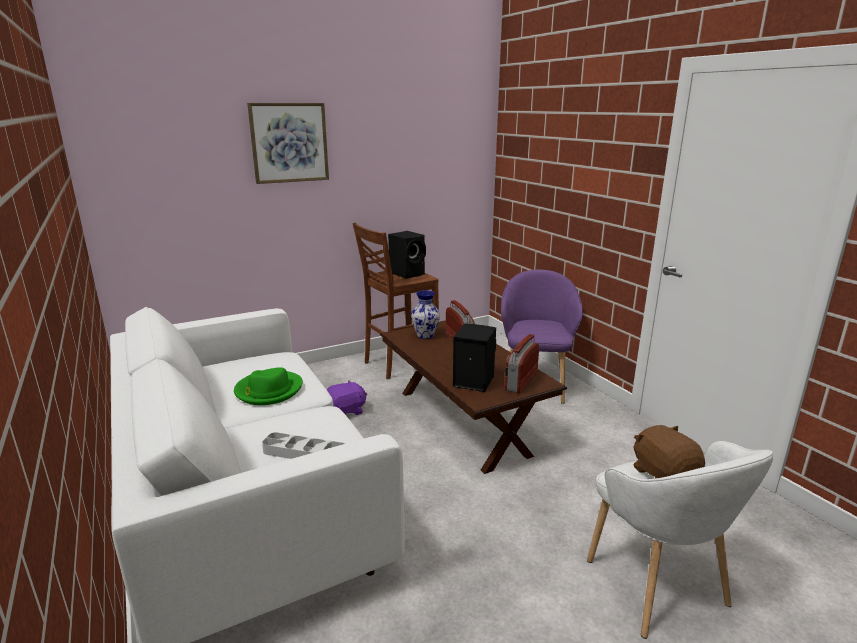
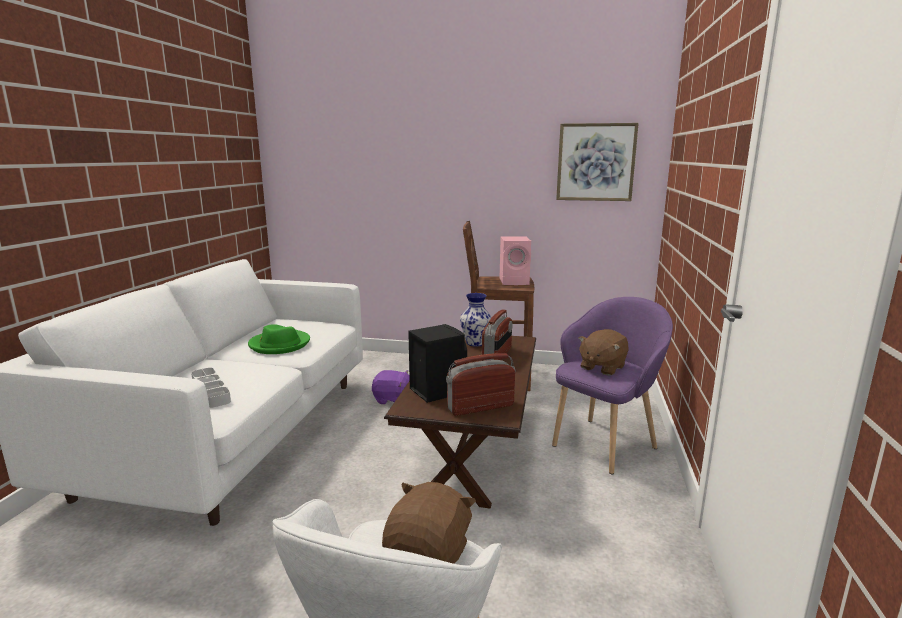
camera: 40 degrees right, 5 degrees down
(289, 143) = (421, 140): picture -> picture (595, 162)
(408, 273) = (515, 281): black speaker -> pink speaker
(537, 328) = (602, 367): none -> brown plush toy

